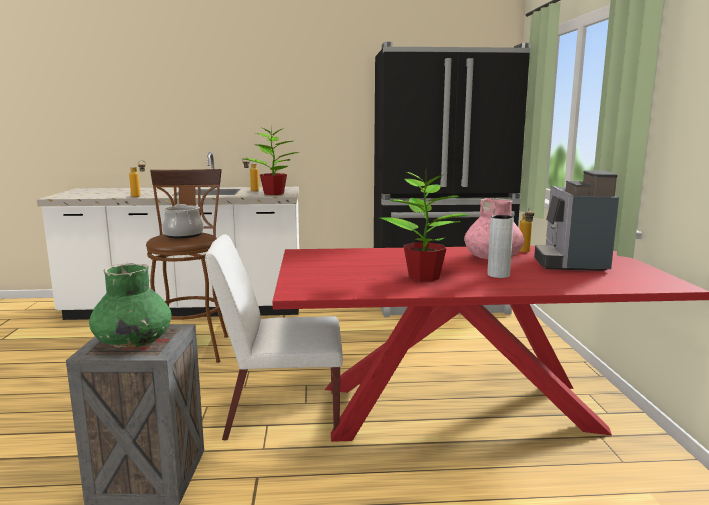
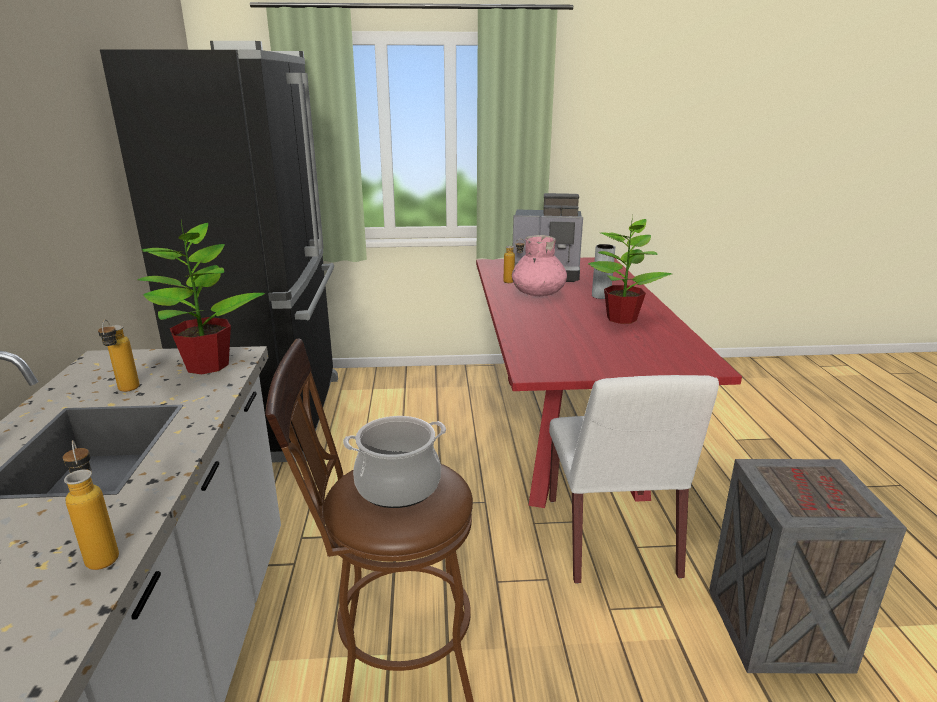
camera: 90 degrees left, 10 degrees up
(133, 342) = (820, 490): green vase -> none

